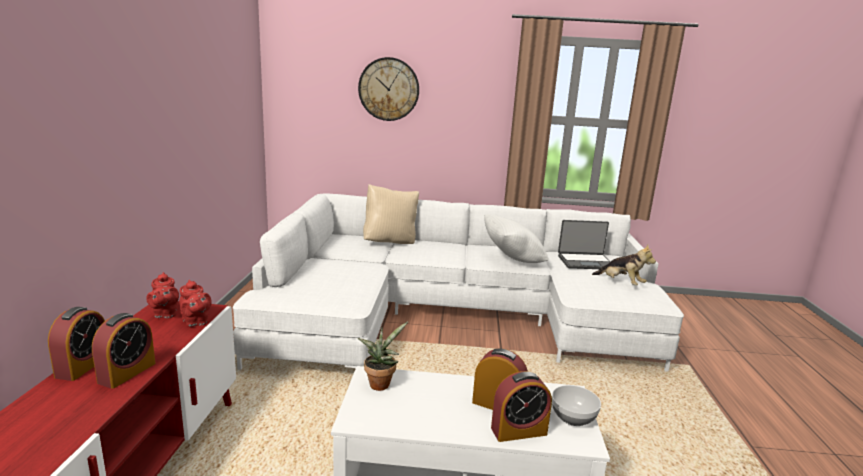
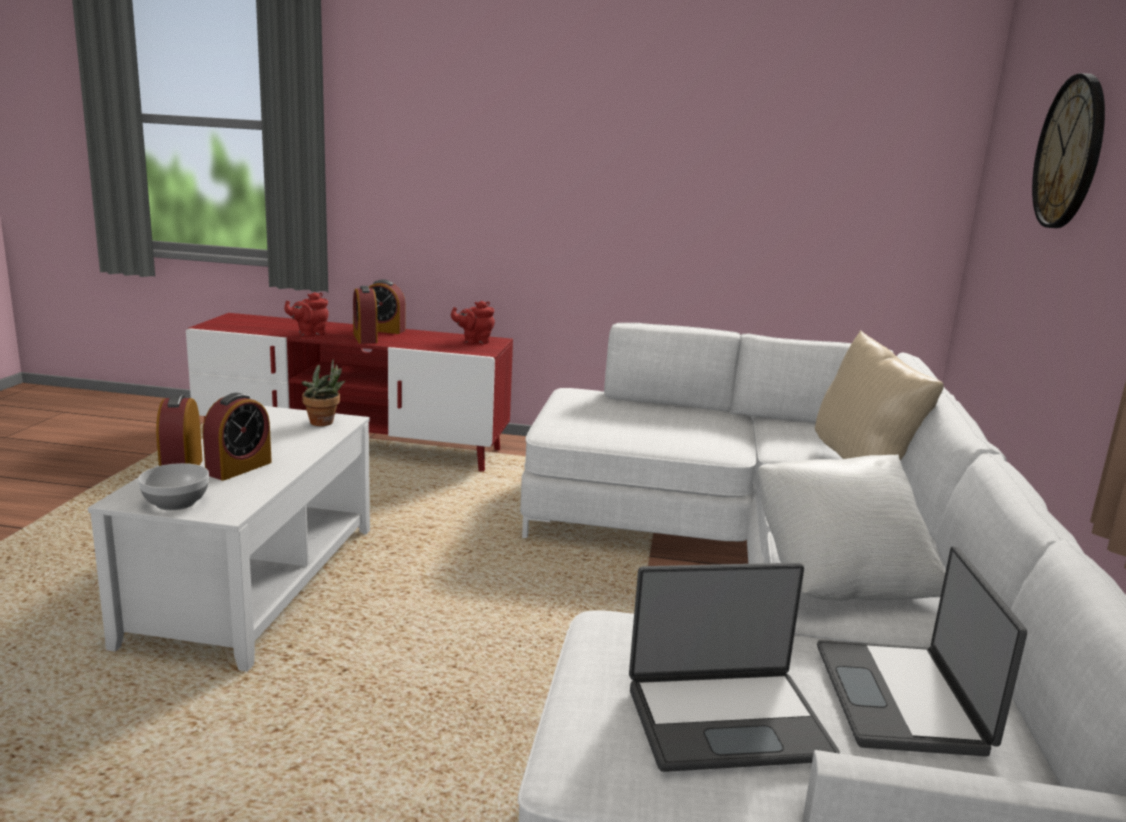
camera: 95 degrees right, 0 degrees up
(127, 373) = (365, 338): alarm clock -> alarm clock turned 45 degrees clockwise
(196, 322) = (454, 349): red teapot -> red teapot (309, 334)
(621, 283) = (726, 720): plush toy -> laptop

